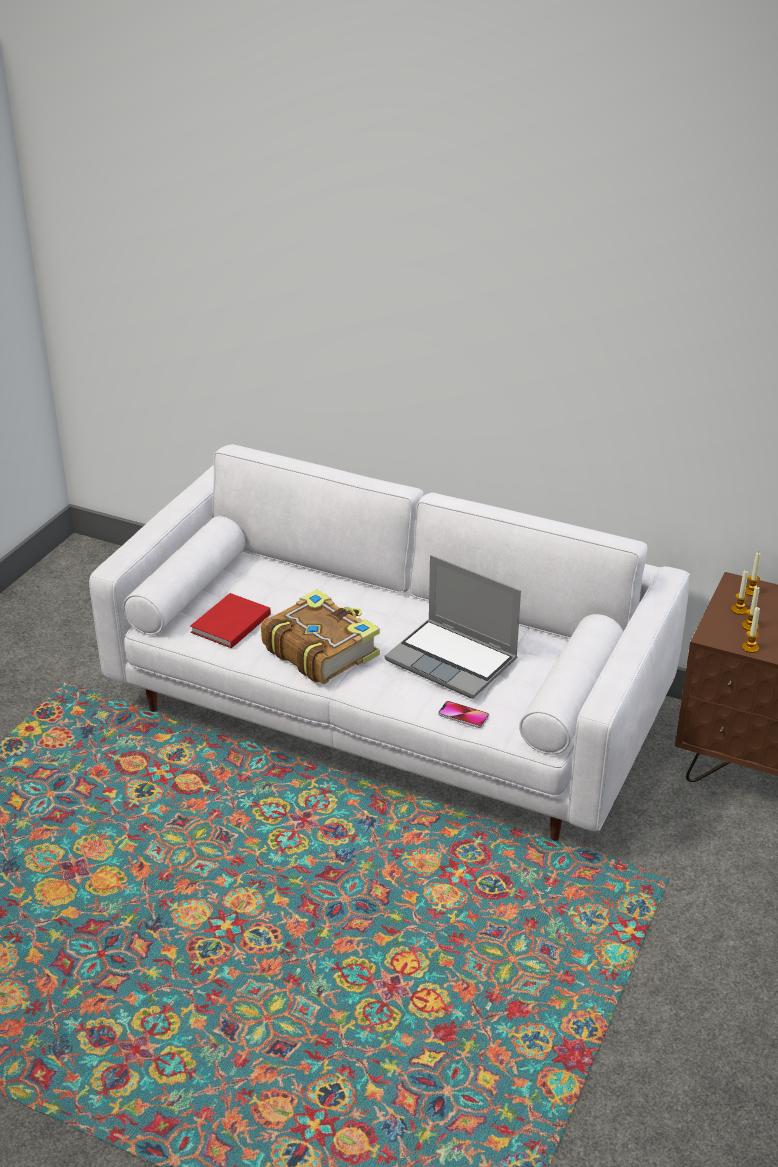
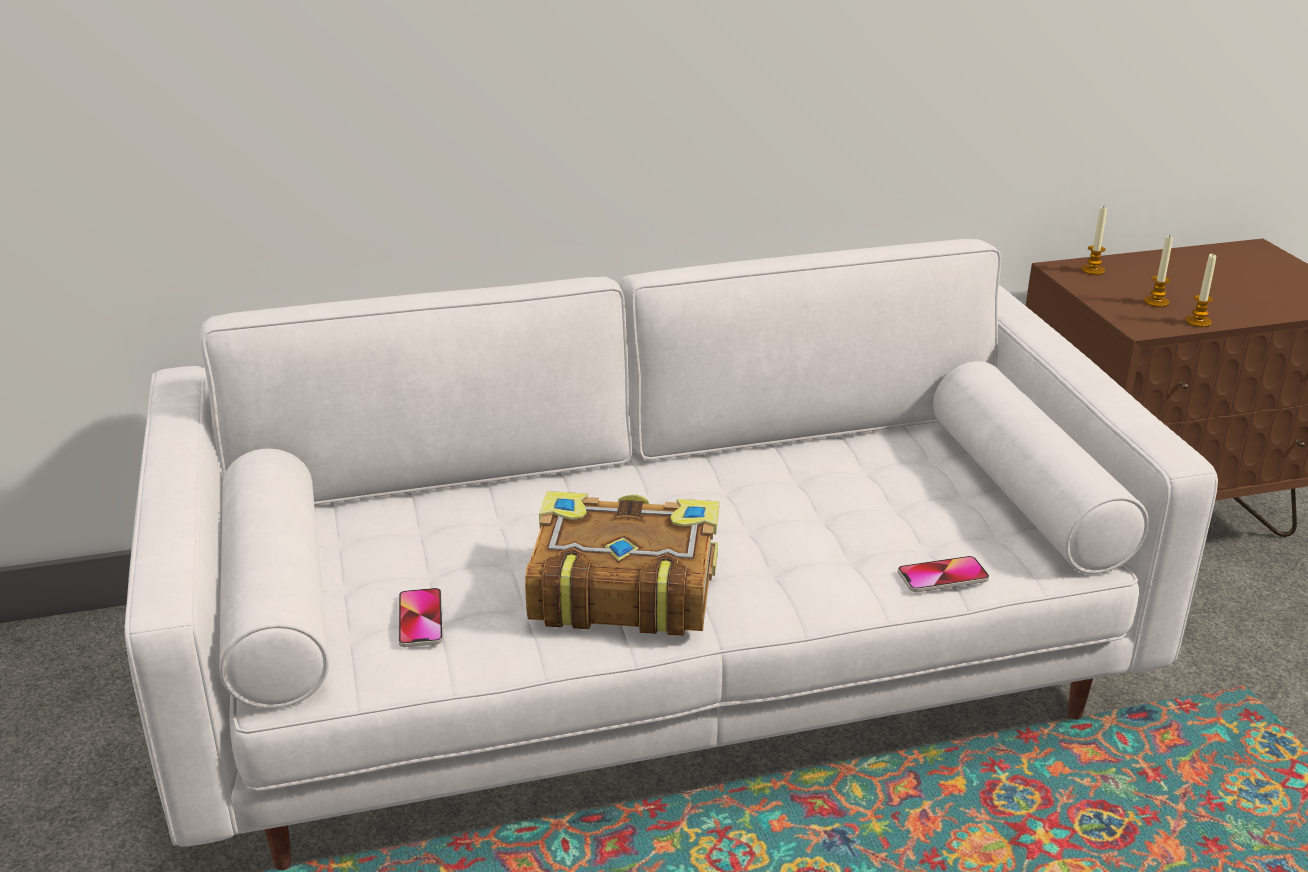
camera: 40 degrees left, 5 degrees down
(228, 624) = (420, 619): red book -> phone
(453, 660) = (821, 513): laptop -> none
(739, 610) = (1116, 291): candle -> none

